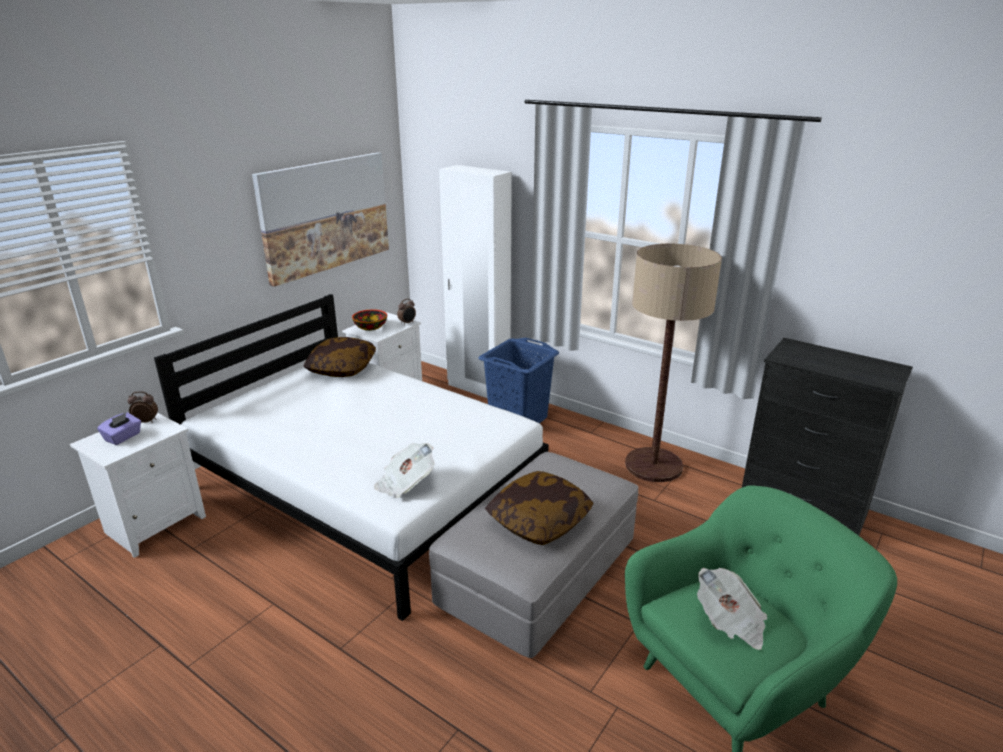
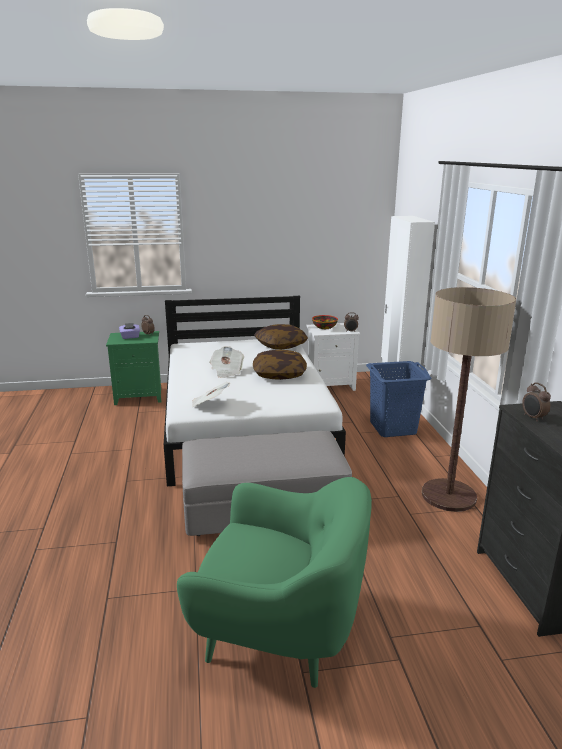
camera: 45 degrees right, 5 degrees down
(155, 524) = (140, 396): white nightstand -> green nightstand
(325, 215) = (314, 241): picture -> none
(539, 520) = (249, 455): pillow -> pillow (279, 374)
(730, 622) = (251, 555): newspaper -> newspaper (226, 371)
(804, 361) = (533, 418): none -> alarm clock

